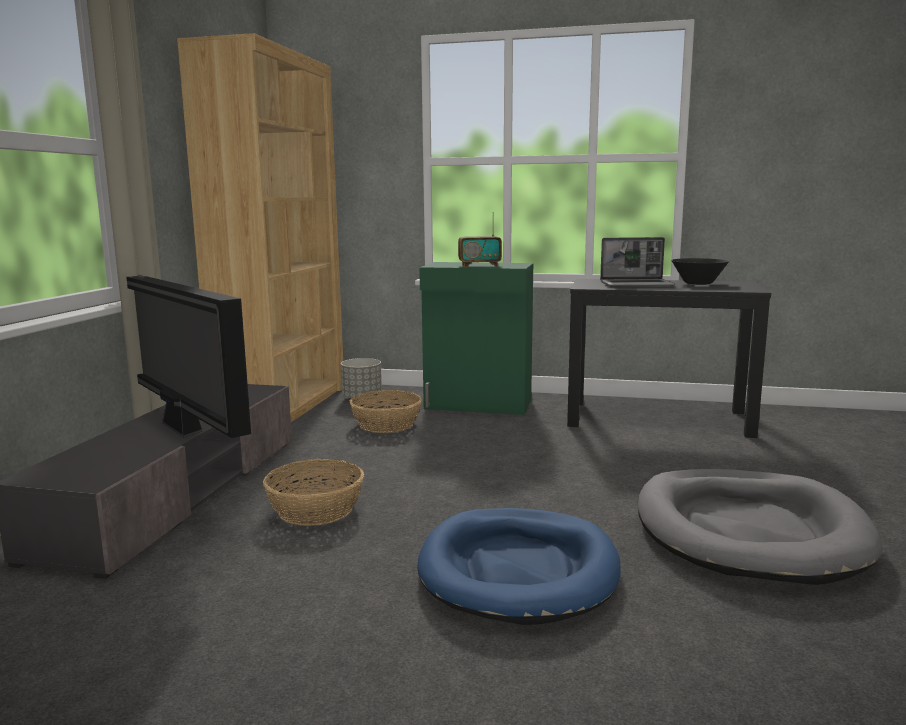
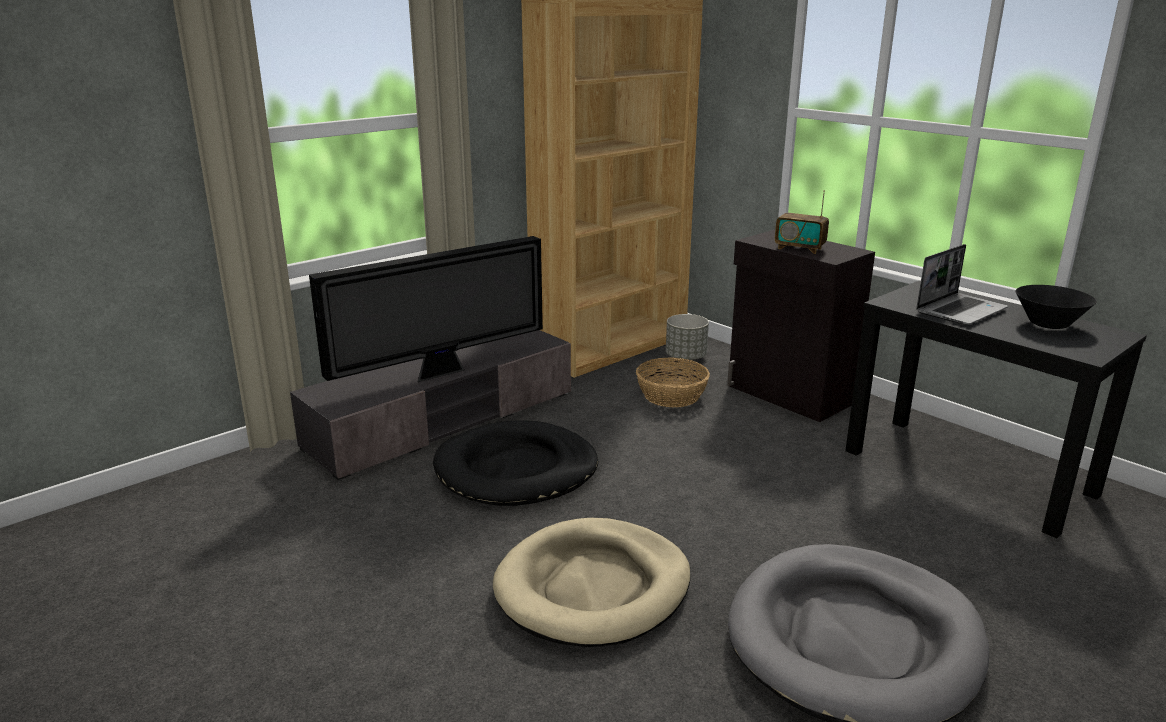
camera: 35 degrees right, 10 degrees up
(182, 429) = (441, 372): television -> television turned 120 degrees counterclockwise
(316, 509) = (516, 470): basket -> black dog bed
(478, 404) = (789, 395): green cabinet -> black cabinet
(518, 570) = (593, 587): blue dog bed -> beige dog bed
(637, 285) = (960, 310): laptop -> laptop turned 75 degrees counterclockwise

